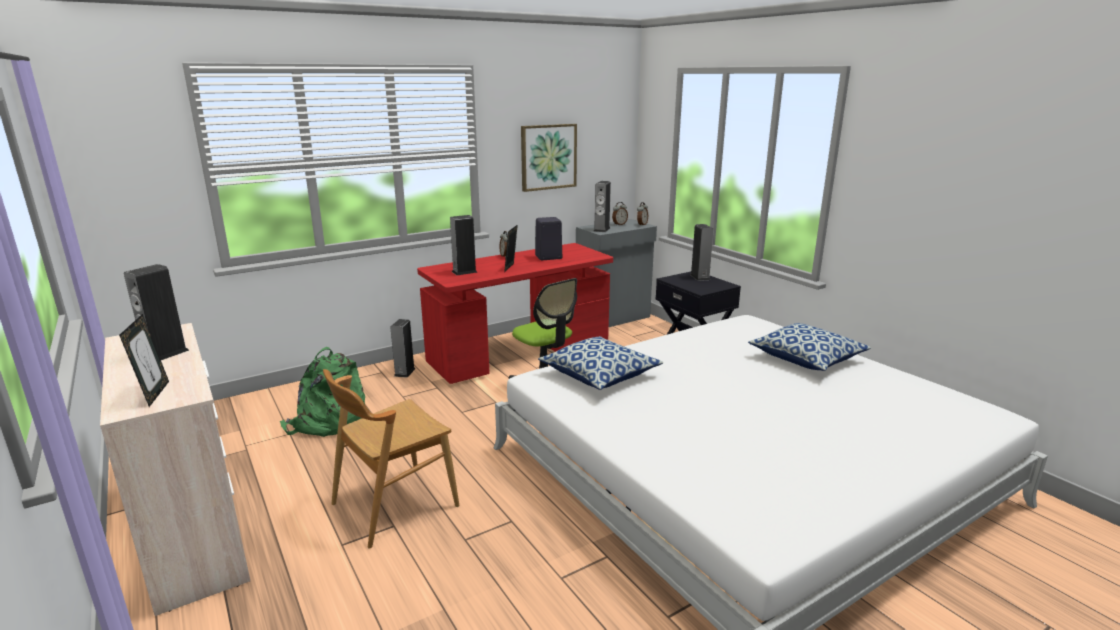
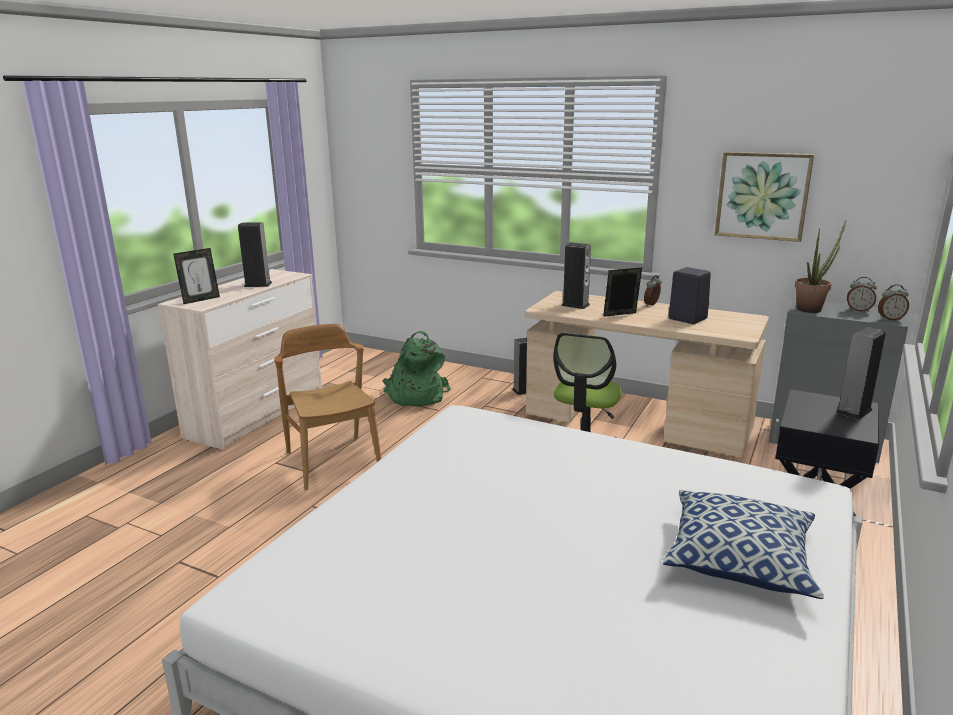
camera: 60 degrees right, 0 degrees up
(394, 505) = (333, 462): brown chair -> brown chair turned 45 degrees clockwise
(520, 354) = (636, 423): red desk -> beige desk
(599, 376) = (502, 439): pillow -> none
(601, 229) = (812, 308): speaker -> potted plant

